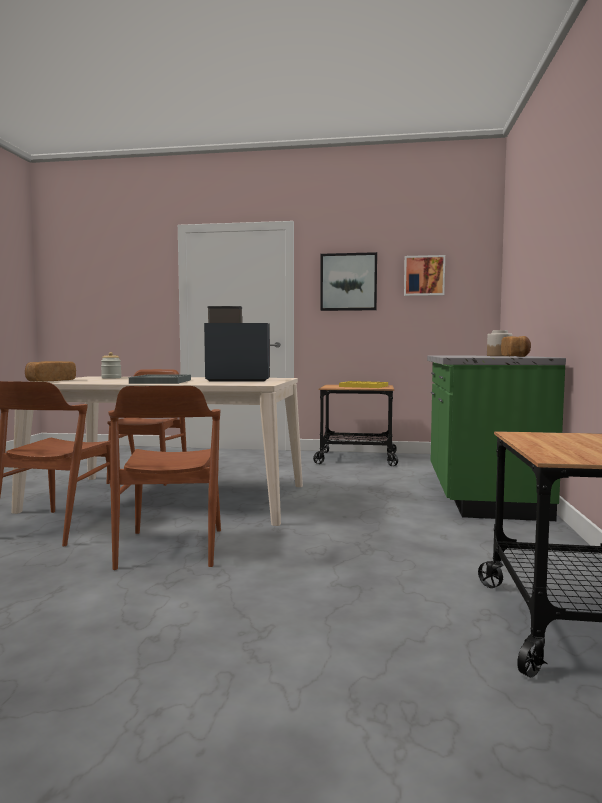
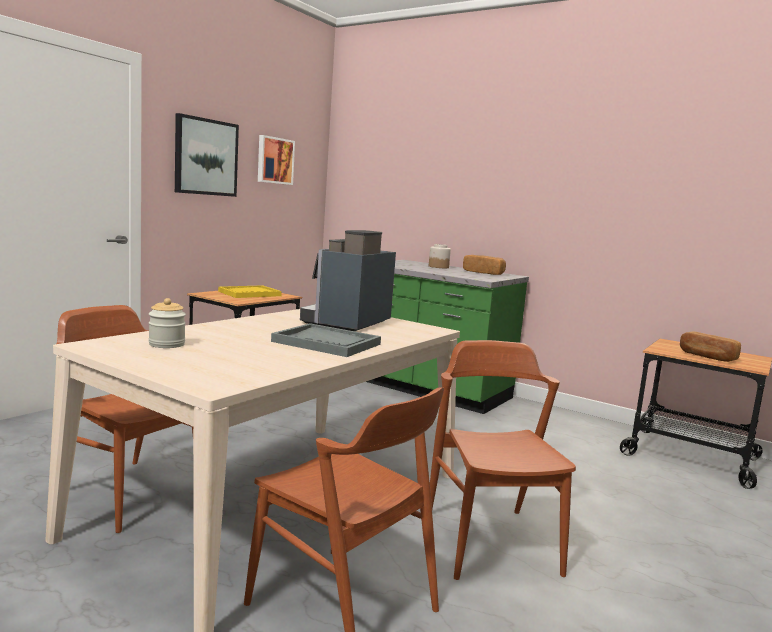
camera: 65 degrees left, 5 degrees up
(50, 381) = (193, 377): bread -> bread (706, 356)
(171, 548) = (490, 541): brown chair -> brown chair turned 120 degrees counterclockwise

